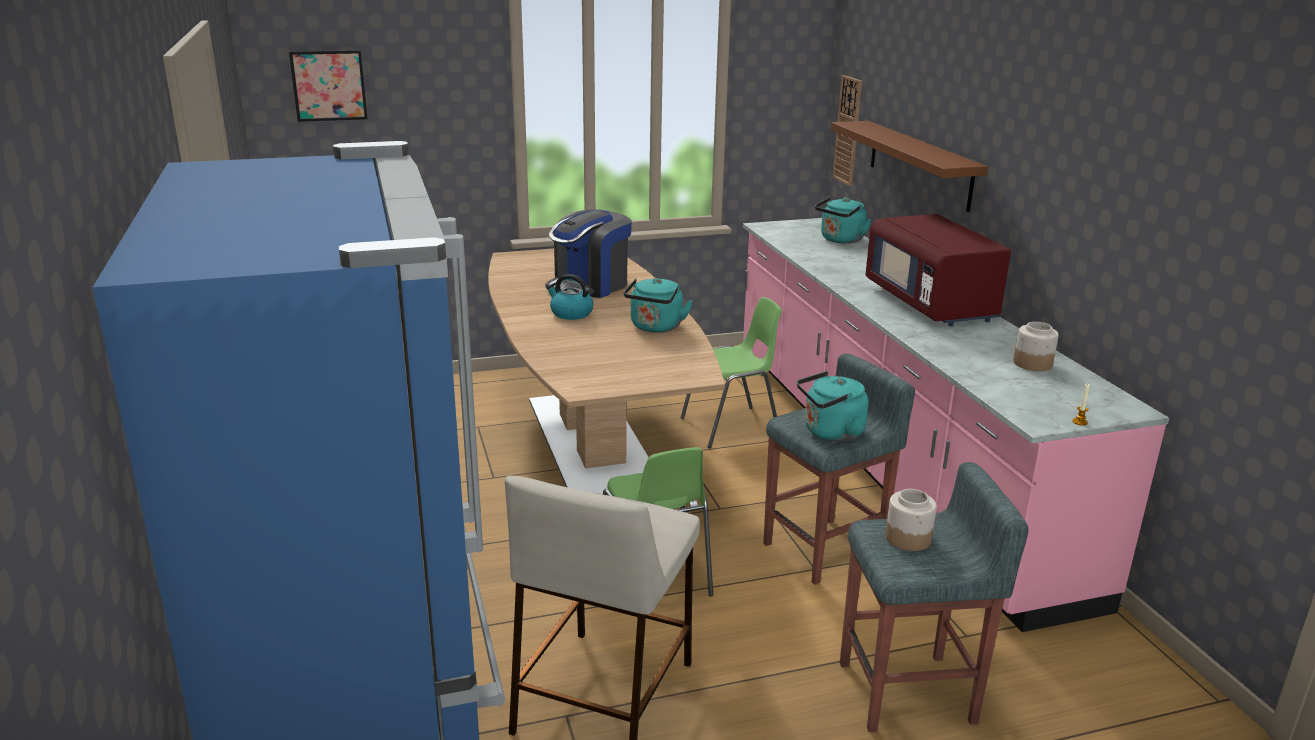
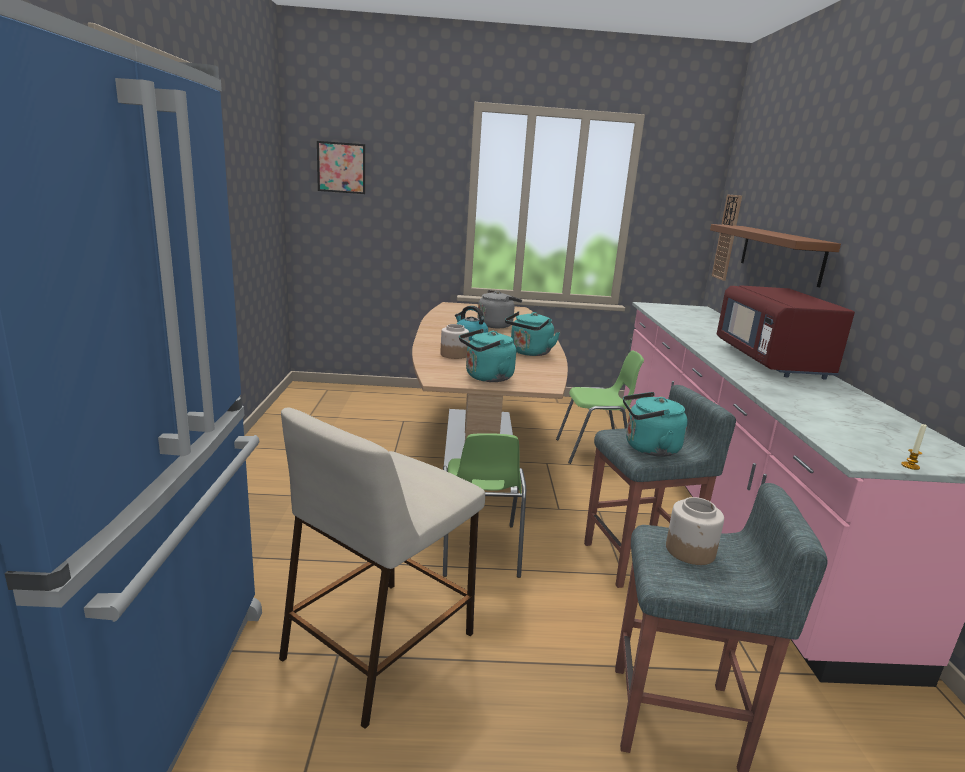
camera: 15 degrees right, 5 degrees down
(589, 286) = (496, 325): coffee machine -> grey kettle
(840, 240) = (707, 318): turquoise kettle -> turquoise kettle (486, 378)
(1032, 363) = (863, 413): jar -> jar (453, 355)

